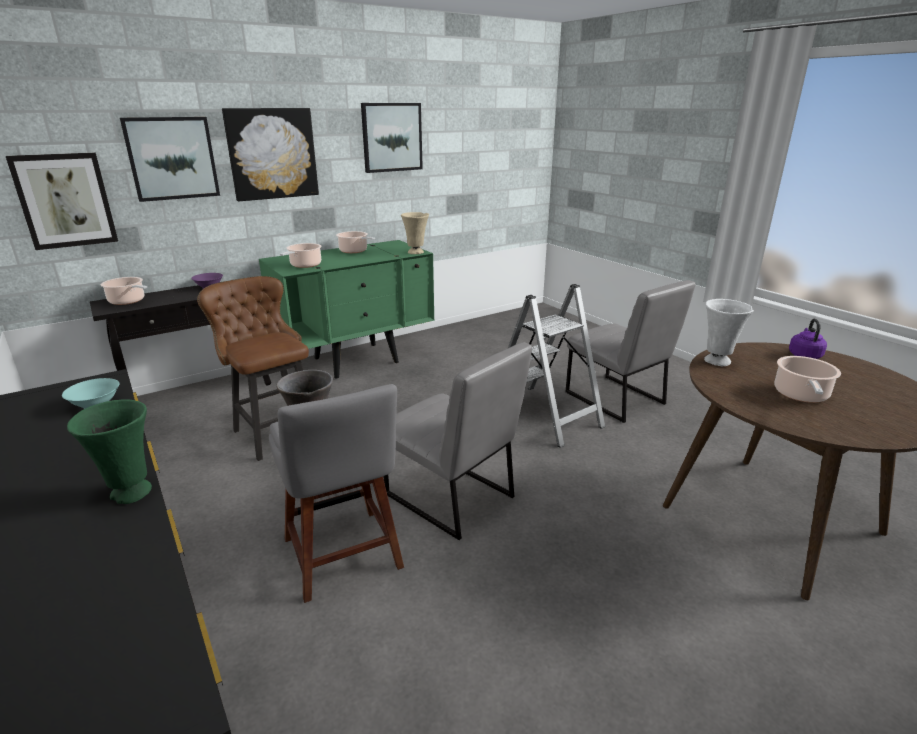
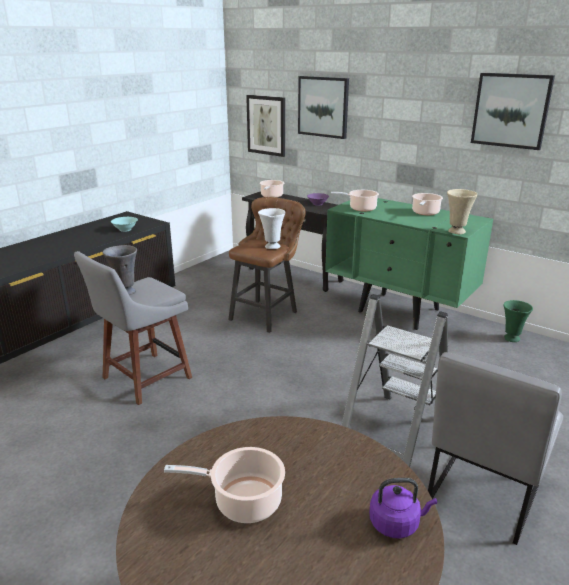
camera: 70 degrees right, 0 degrees up
(131, 494) = (43, 259): green vase -> green vase (511, 339)
(272, 154) = (390, 112): picture -> none
(451, 497) = (222, 407): grey chair -> none
(717, 362) = (315, 437): white vase -> white vase (271, 247)

